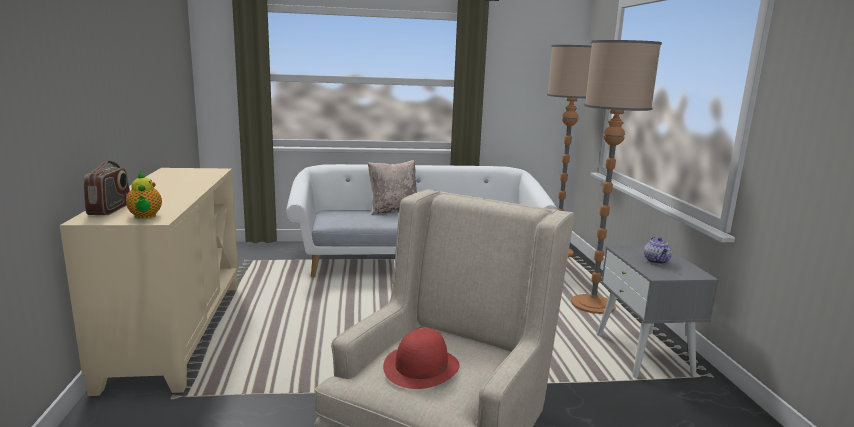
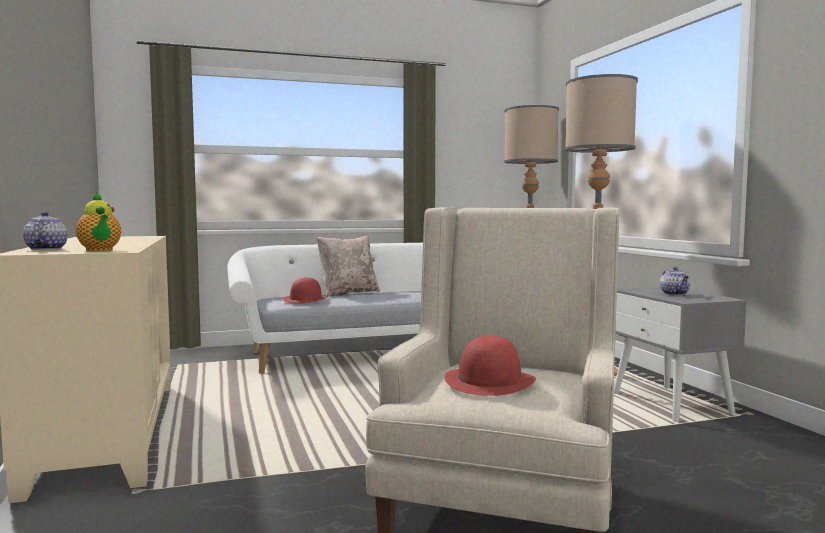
camera: 10 degrees left, 10 degrees down
(110, 209) = (46, 249): radio -> teapot
(353, 218) = (306, 300): none -> red hat

